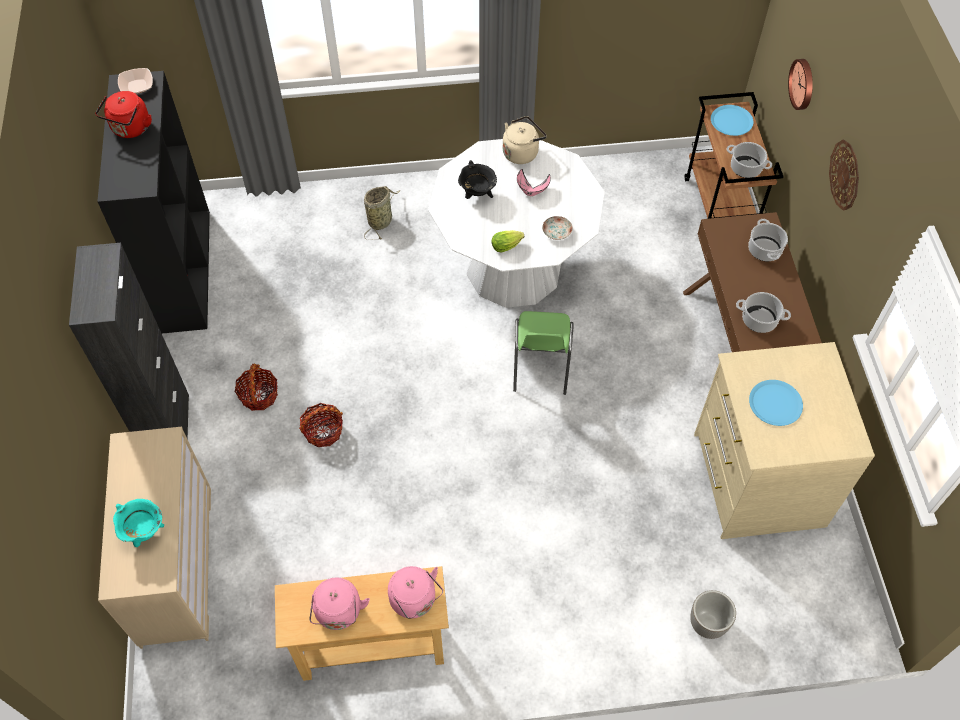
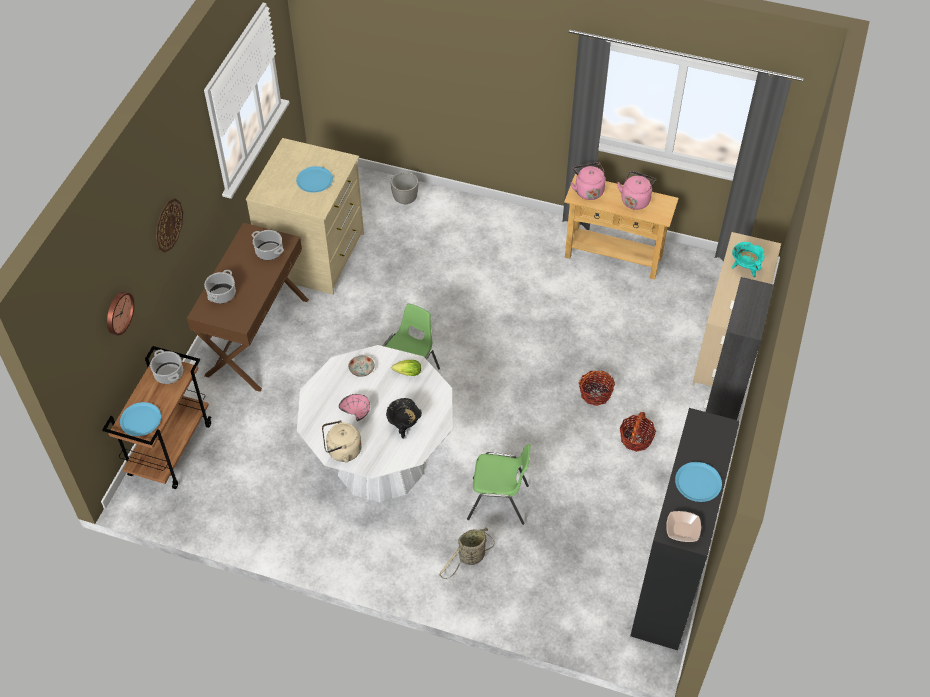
camera: 155 degrees left, 5 degrees down
(130, 129) = (698, 482): red kettle -> blue plate
(378, 277) = (499, 502): none -> green chair

